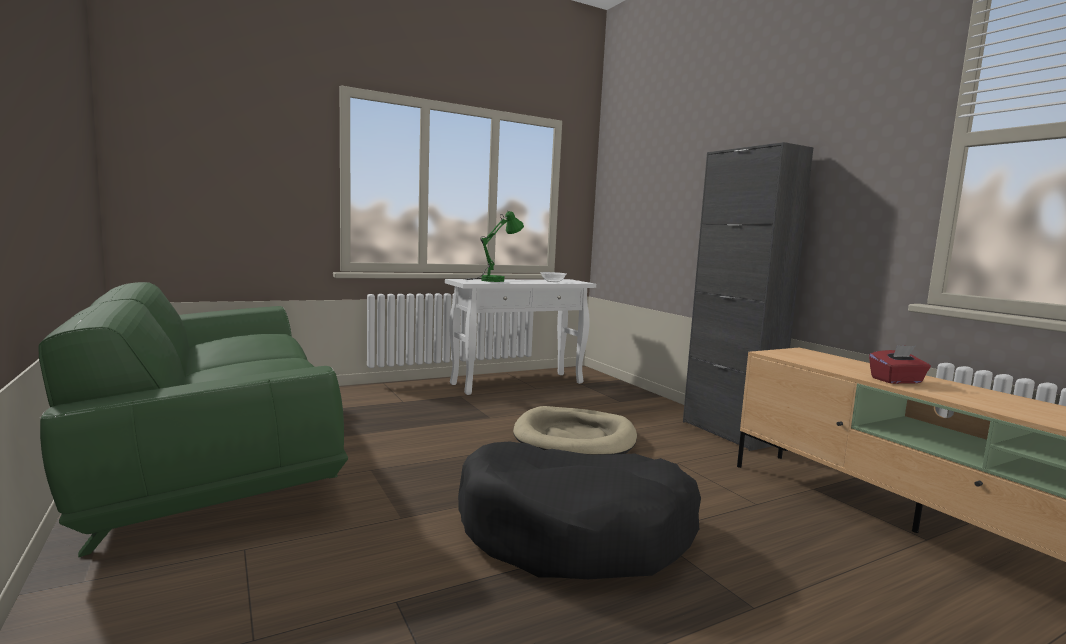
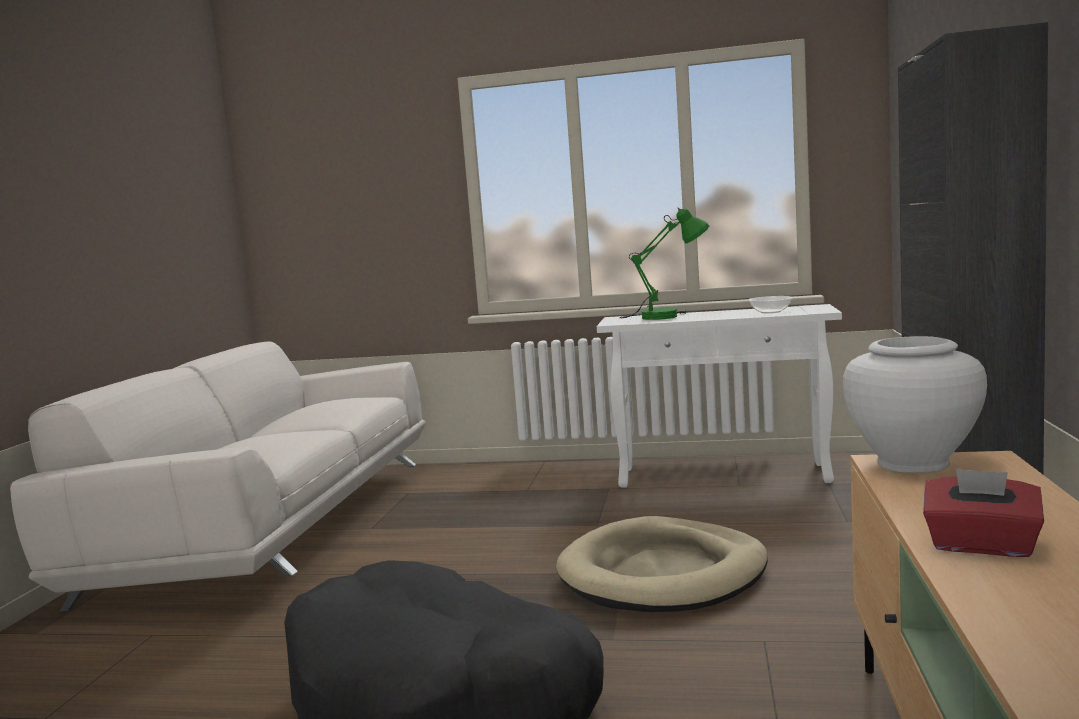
camera: 40 degrees right, 0 degrees up
(212, 450) = (271, 527): green sofa -> white sofa
(783, 353) = (913, 463): none -> white vase

